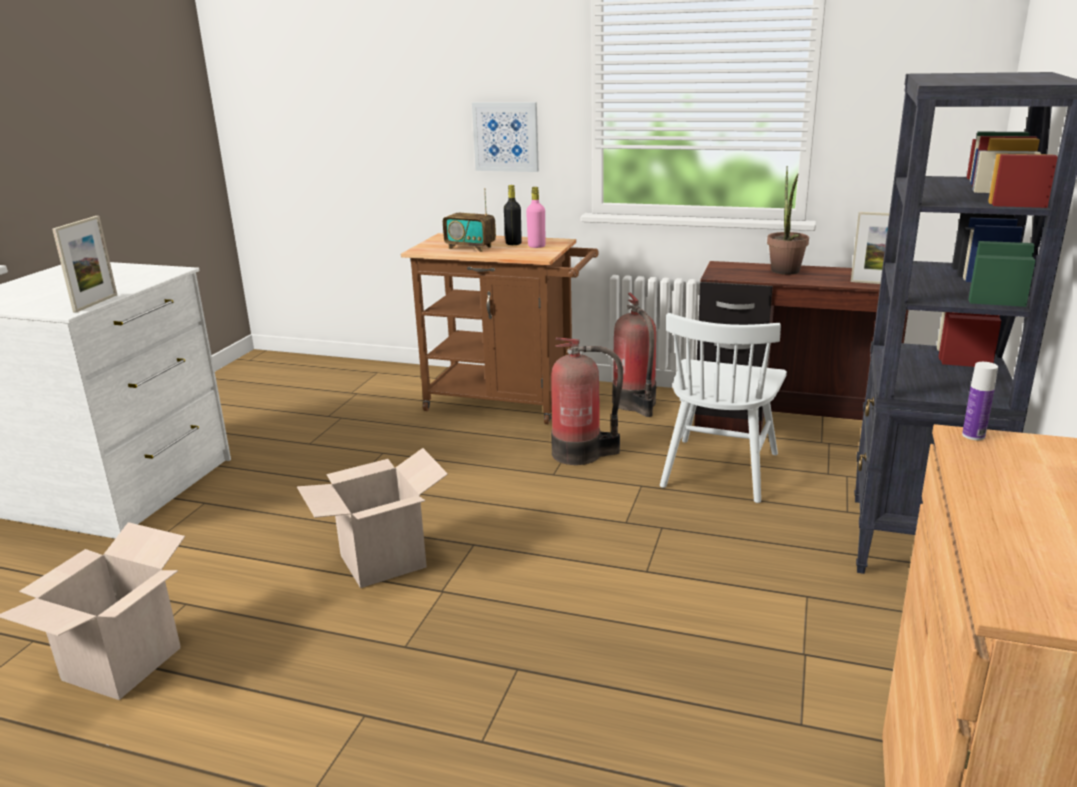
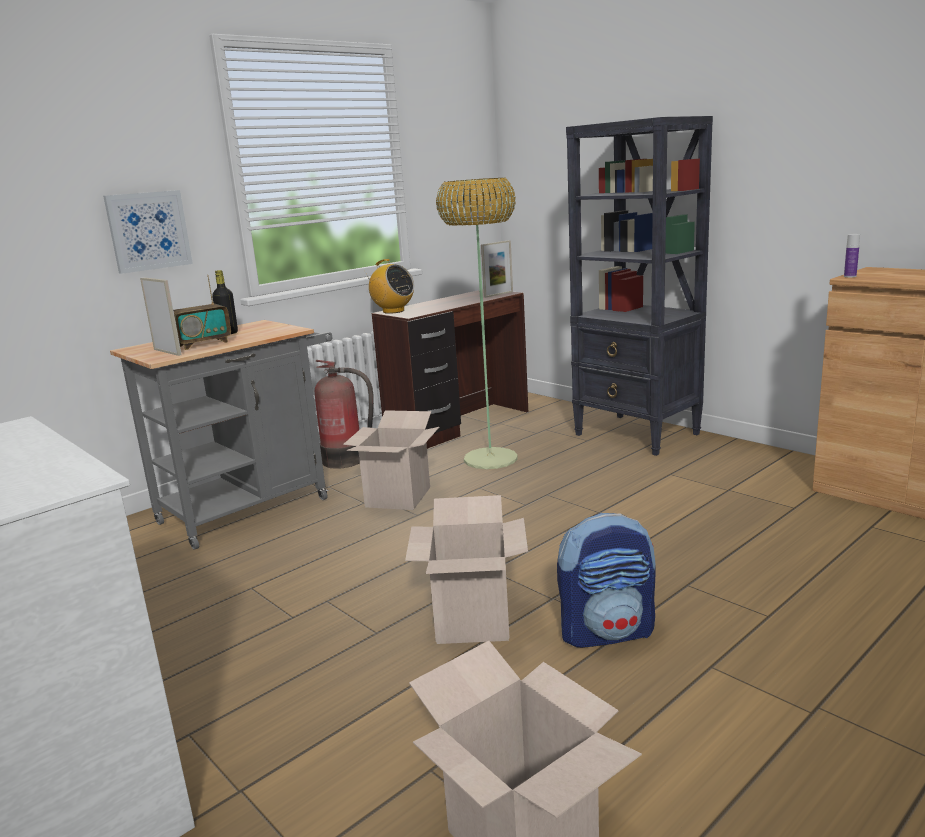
camera: 60 degrees left, 5 degrees down
(95, 303) = (78, 464): picture frame -> picture frame (167, 352)
(397, 637) = (607, 632): none -> backpack
(508, 402) = (253, 507): brown cart -> grey cart
(536, 246) = (257, 328): pink bottle -> none
(581, 453) = (398, 497): fire extinguisher -> cardboard box
(719, 469) = (490, 459): white chair -> floor lamp
(726, 265) = (393, 311): none -> radio
(785, 272) = (438, 304): potted plant -> none

